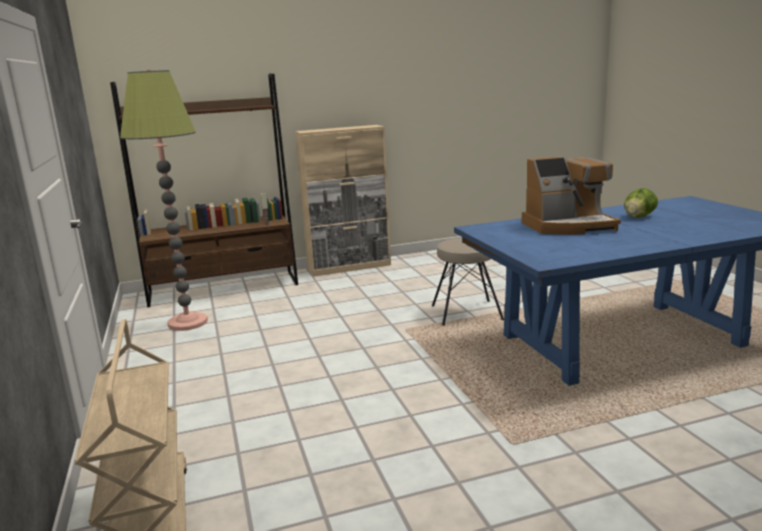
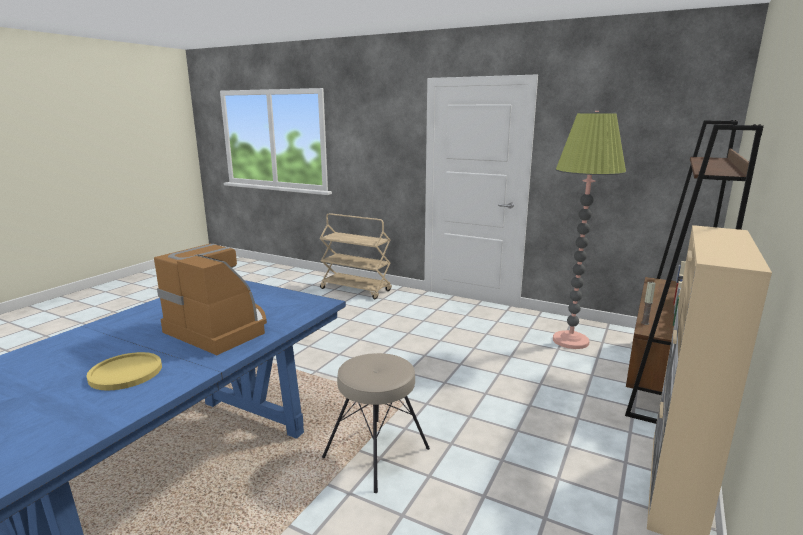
camera: 135 degrees right, 0 degrees up
(569, 226) = (221, 328): coffee machine -> coffee machine turned 90 degrees clockwise
(638, 217) = (125, 372): lettuce -> yellow plate

